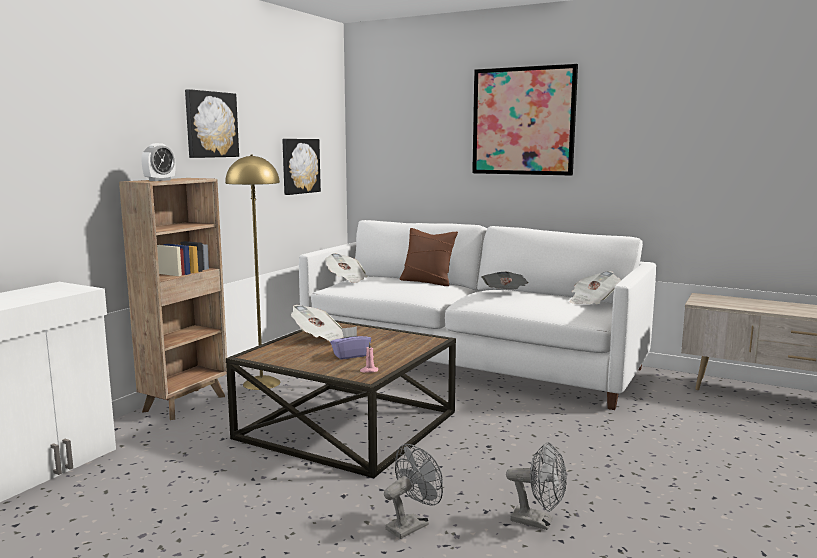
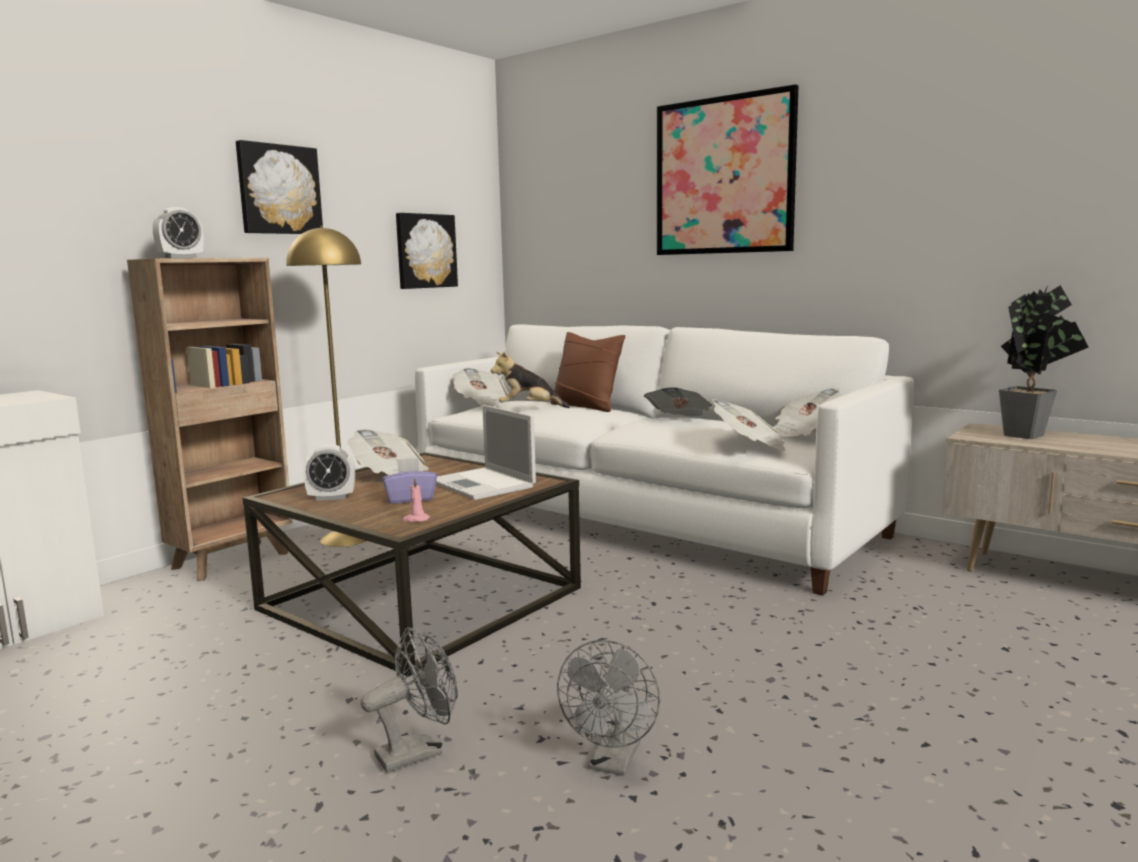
camera: 10 degrees right, 0 degrees up
(292, 356) = (331, 497): none -> alarm clock
(389, 284) = (529, 408): none -> plush toy
(392, 343) = (483, 484): none -> laptop
(538, 522) = (613, 763): grey fan -> grey fan turned 75 degrees clockwise
(562, 311) = (750, 445): none -> newspaper
(733, 301) = (1030, 435): none -> potted plant

